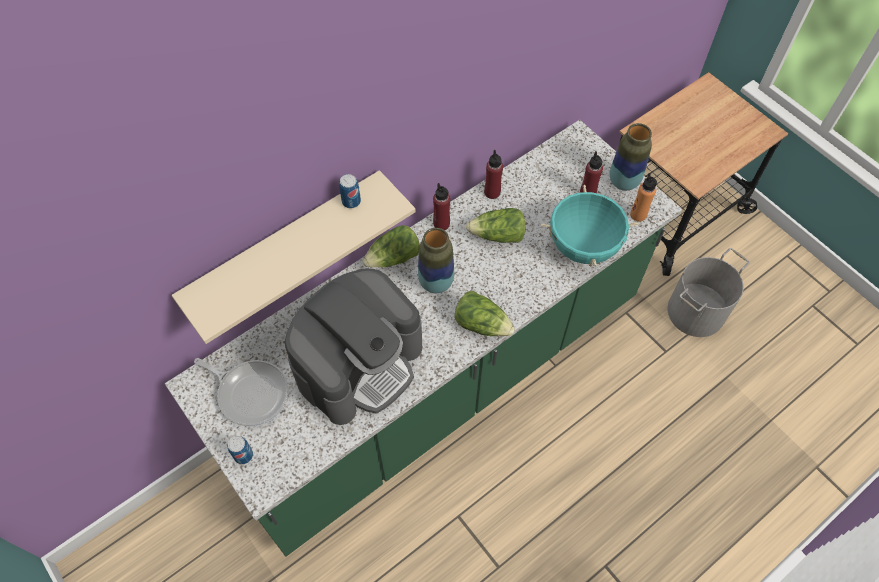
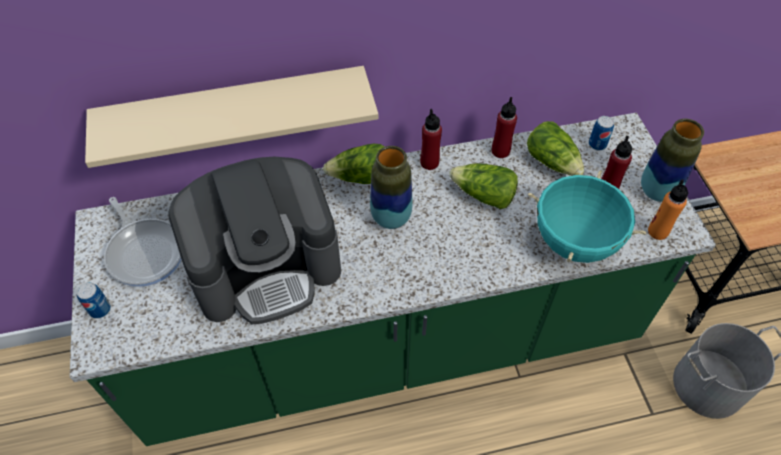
camera: 25 degrees right, 5 degrees down
(351, 201) = (315, 85): can -> can (597, 144)
(482, 323) = (417, 278): lettuce -> lettuce (552, 162)

